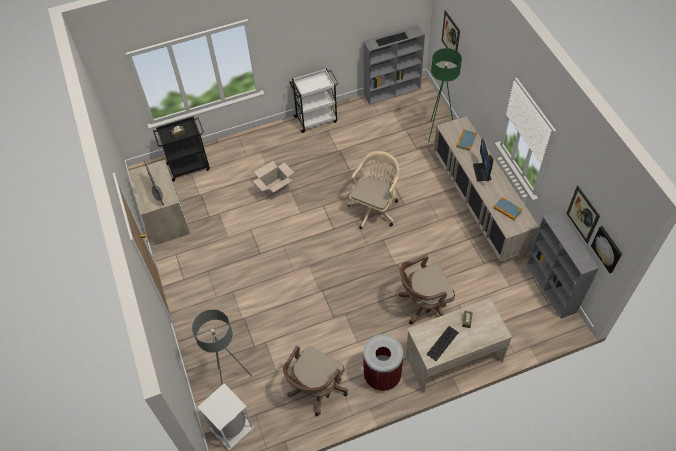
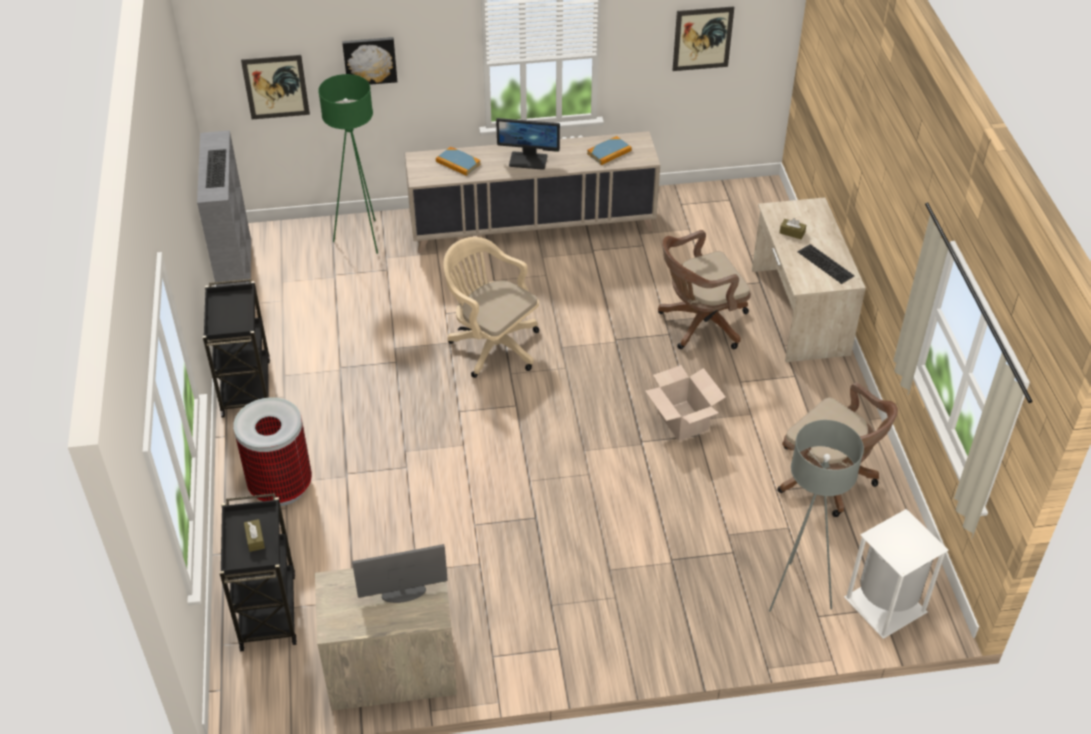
camera: 80 degrees left, 10 degrees down
(275, 189) = (392, 473): cardboard box -> cardboard box (683, 420)
(316, 119) = (246, 386): white cart -> black cart
(382, 375) = (815, 395): trash can -> trash can (280, 486)
(423, 304) = (699, 324): brown office chair -> brown office chair turned 75 degrees clockwise
(551, 288) = (704, 191): grey bookcase -> none
(607, 249) = (764, 33): picture -> picture (370, 60)

